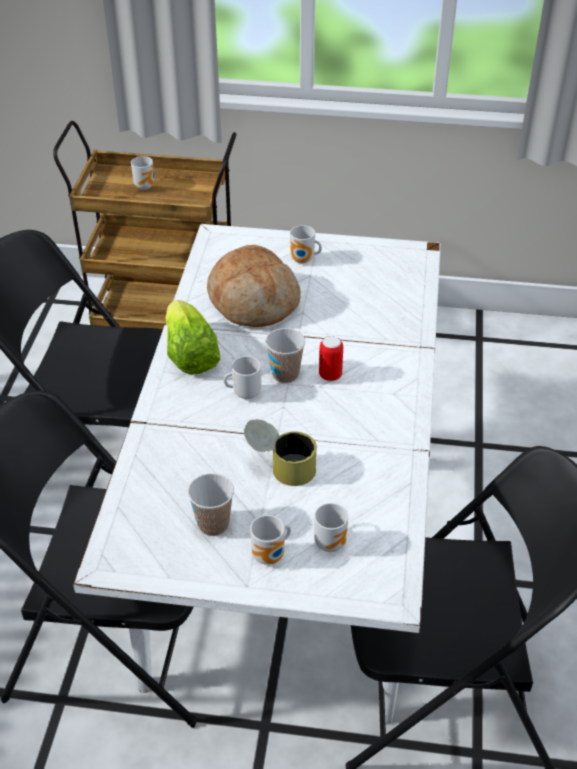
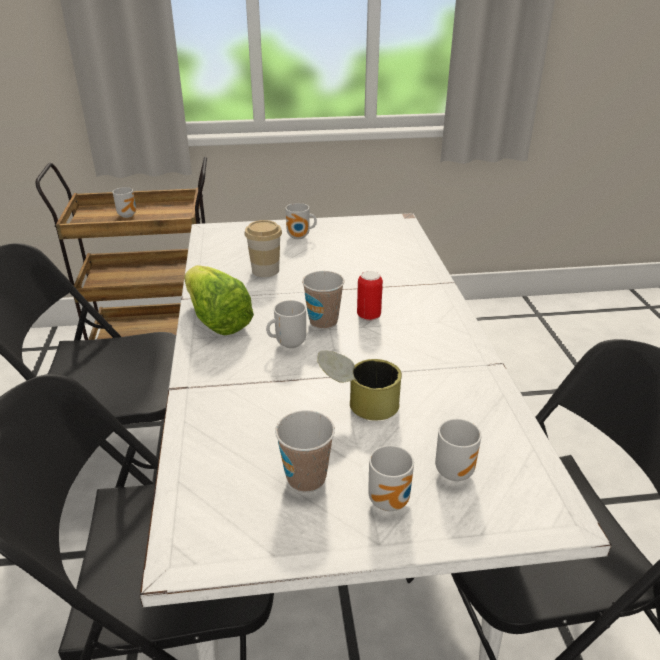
camera: 15 degrees left, 10 degrees down
(253, 301) = (265, 270): bread -> cup

